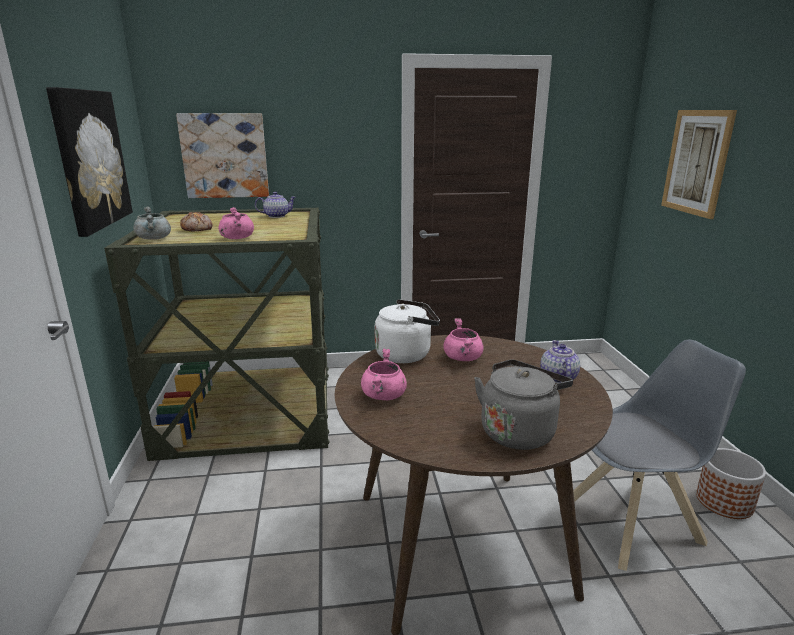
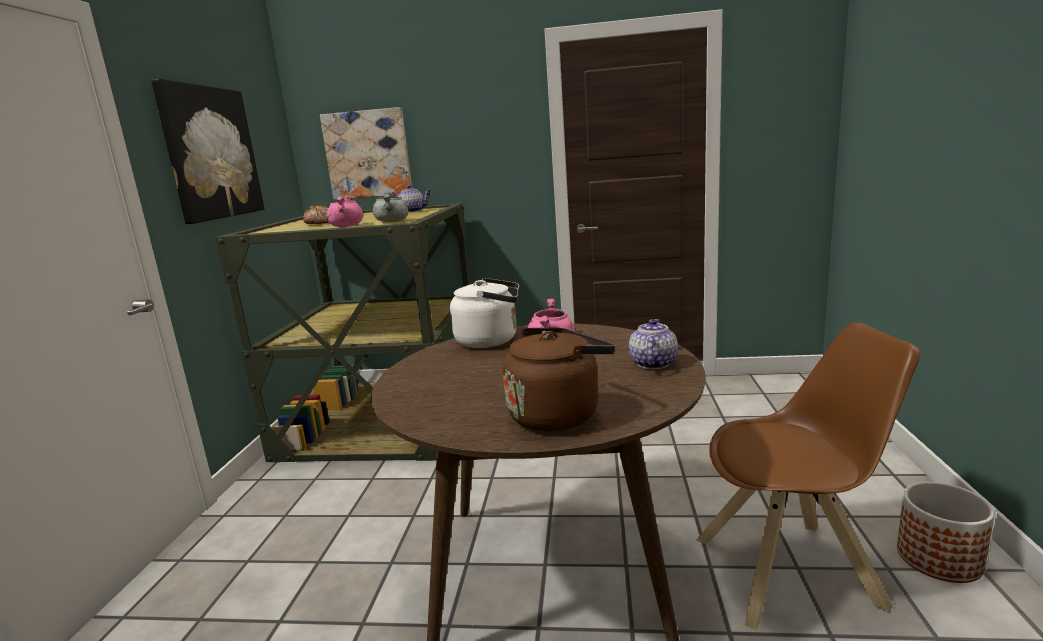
camera: 15 degrees right, 5 degrees down
(154, 239) = (271, 230): grey cooking pot -> grey cooking pot (392, 222)
(384, 396) = (432, 377): pink cooking pot -> none
(519, 431) = (557, 414): grey kettle -> brown kettle
(634, 522) = (791, 571): grey chair -> brown chair
(696, 162) = (905, 109): picture -> none

